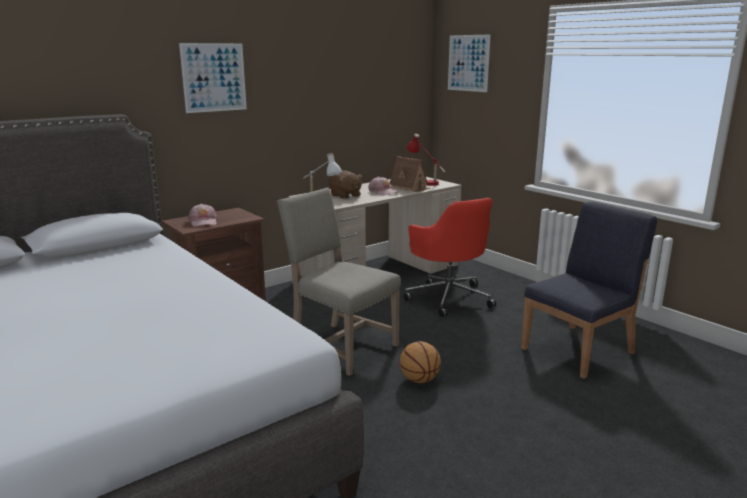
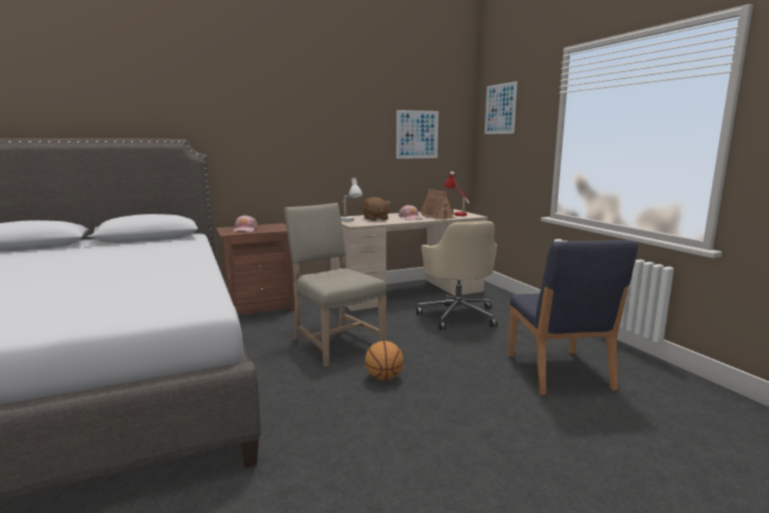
camera: 15 degrees right, 5 degrees down
(214, 77) = (266, 114): picture -> picture (417, 134)
(448, 297) = (458, 315): red office chair -> beige office chair
(579, 350) = (558, 372): blue chair -> blue chair turned 105 degrees clockwise

